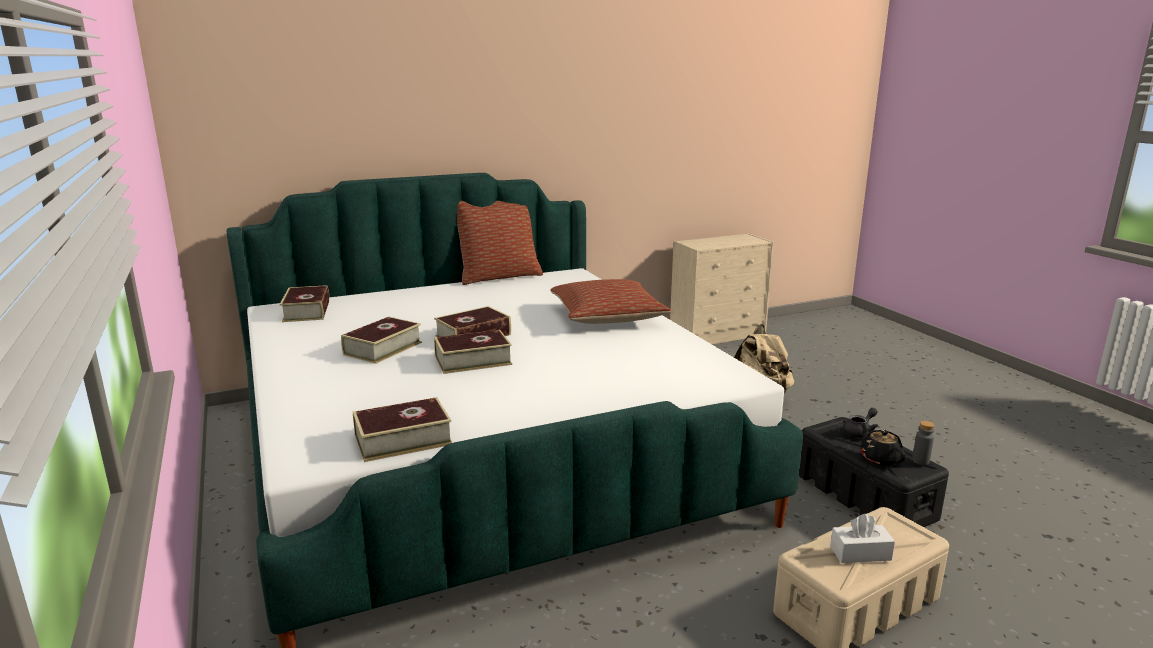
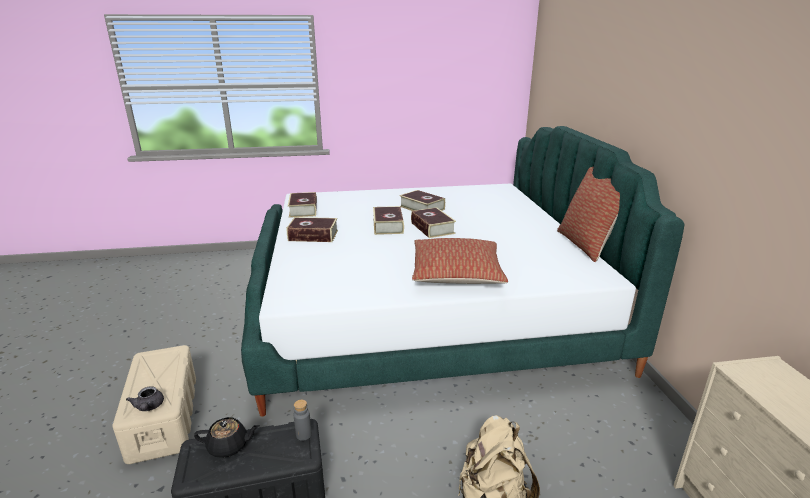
camera: 105 degrees right, 5 degrees up
(307, 311) = (497, 193): book -> book (313, 235)
(860, 432) = (279, 457): grey teapot -> grey teapot (149, 407)
(860, 553) = (152, 375): white tissue box -> none
(920, 461) = (201, 476): grey bottle -> grey bottle (303, 434)

